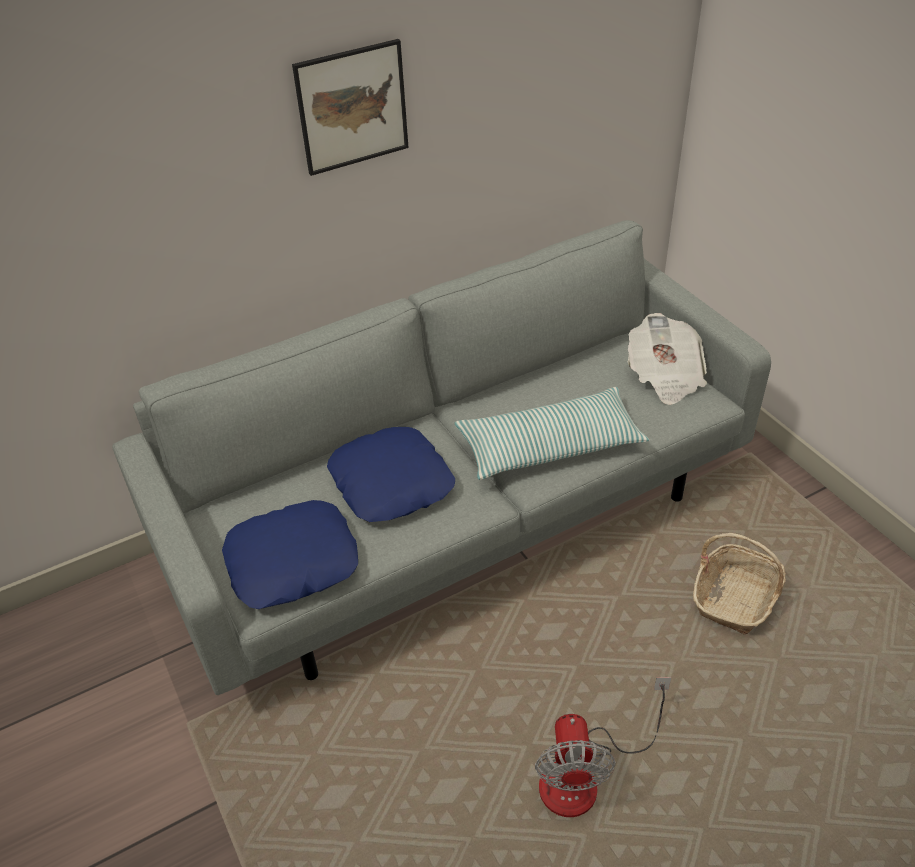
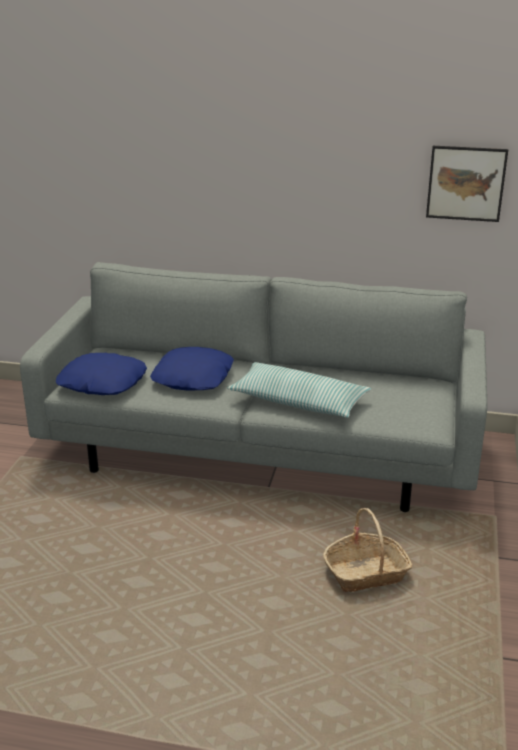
camera: 40 degrees right, 15 degrees down
(352, 107) = (265, 142): picture -> picture (466, 183)
(584, 775) = (157, 587): fan -> none
(664, 377) = (423, 405): newspaper -> none

